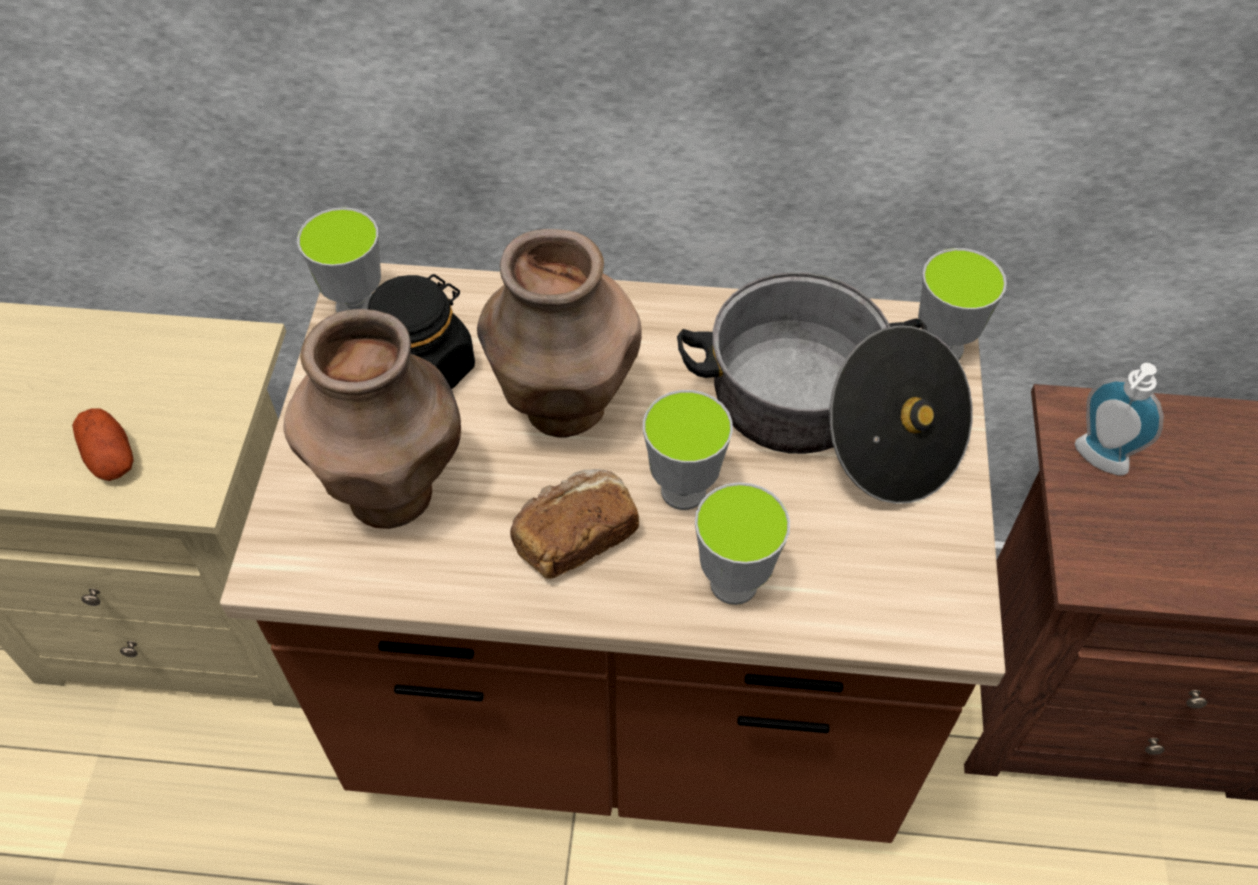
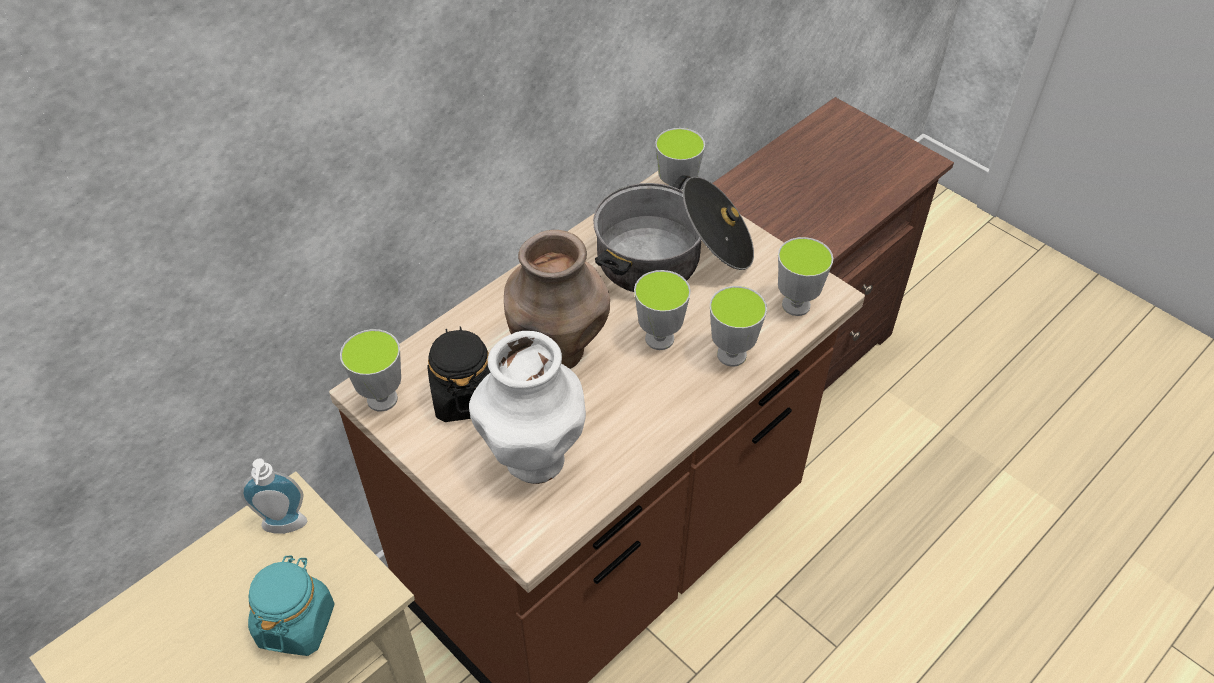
camera: 50 degrees left, 5 degrees down
(110, 457) = (296, 623): potato -> turquoise jar
(393, 491) = (534, 458): brown vase -> white vase
(574, 536) = (643, 398): bread -> none
(894, 601) = (796, 305): none -> cup
(1097, 461) = (759, 205): soap dispenser -> soap dispenser (284, 528)

